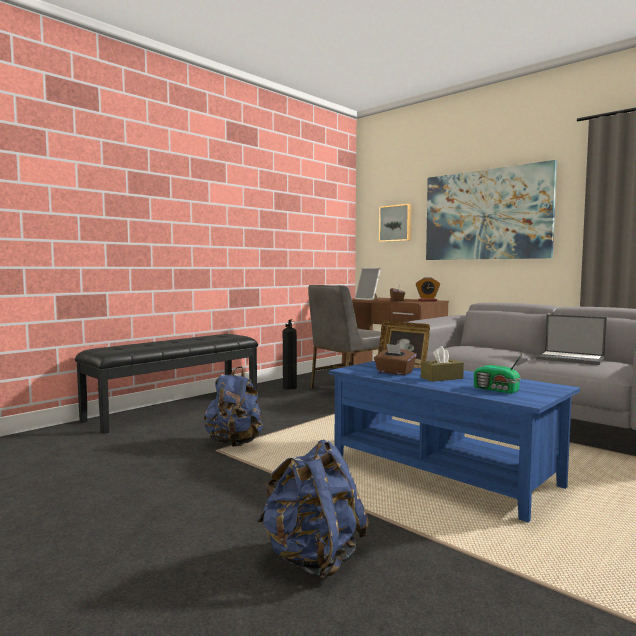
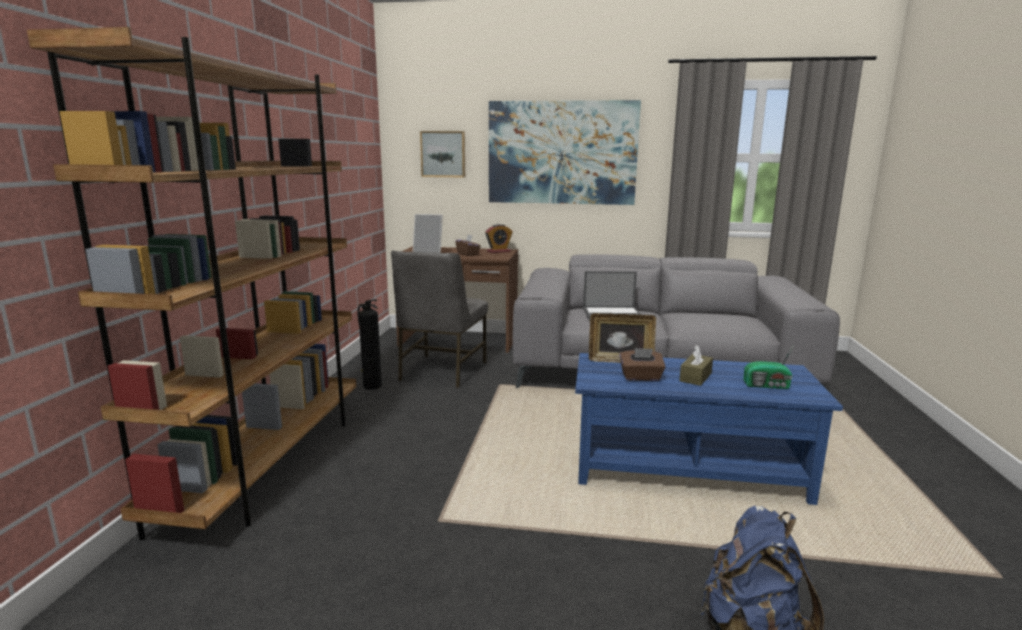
camera: 35 degrees left, 10 degrees up
(175, 408) = (268, 464): black bench -> brown bookcase
(235, 444) = (444, 501): blue backpack -> none
(571, 358) = (705, 317): laptop -> laptop (612, 314)

